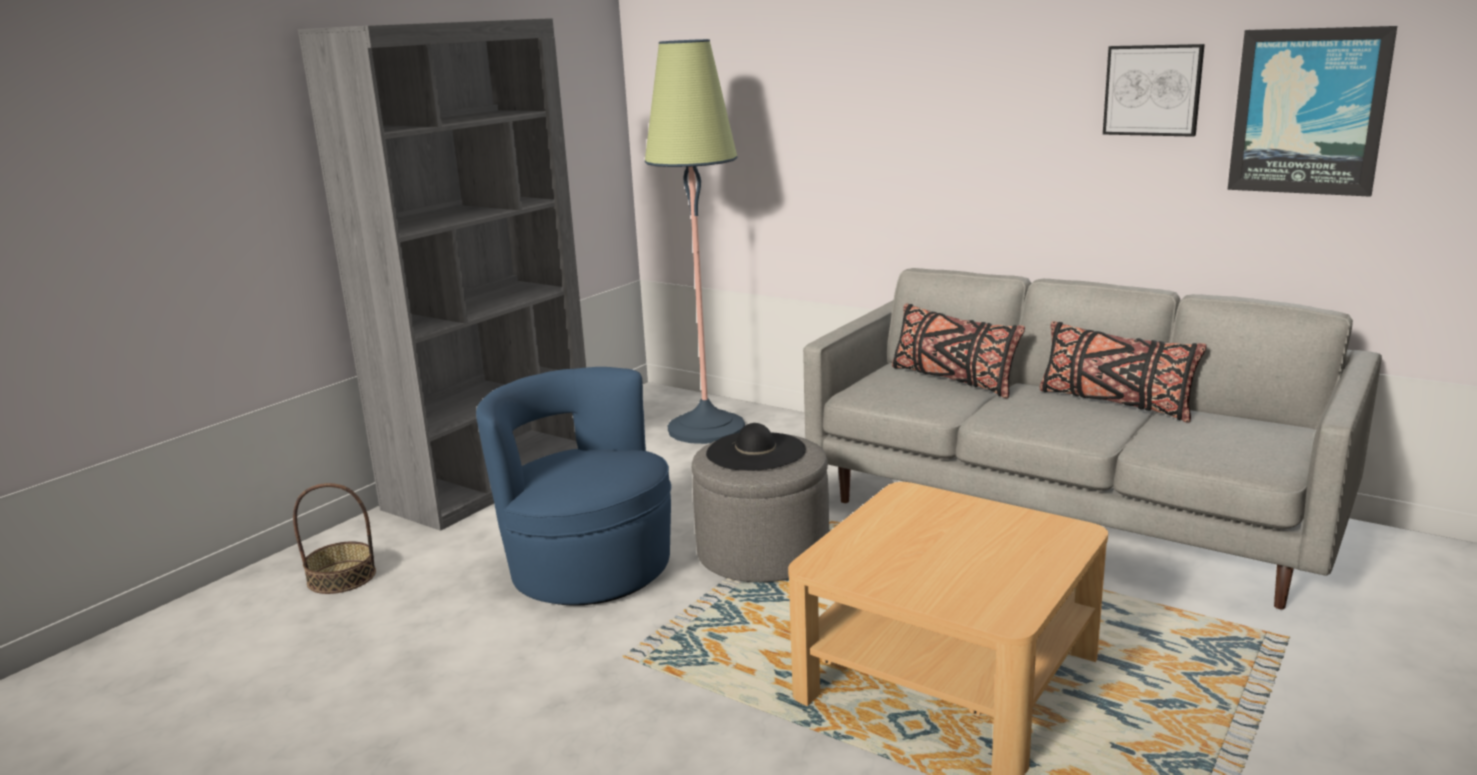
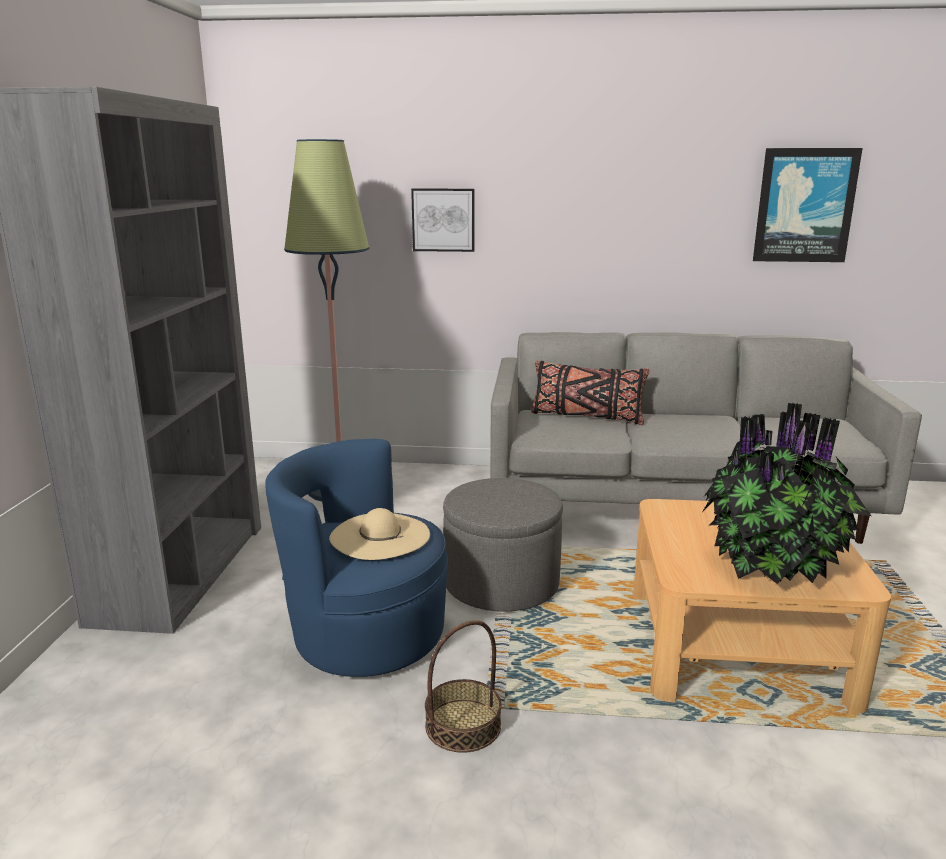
camera: 30 degrees left, 0 degrees up
(342, 577) = (103, 711): basket -> basket (463, 725)
(588, 467) = (380, 536): none -> beige hat
(756, 451) = (499, 496): black hat -> none
(938, 576) = (774, 566): none -> potted plant
(1114, 403) = (712, 418): black pillow -> none
(1152, 90) = (700, 190): picture -> picture (443, 220)

